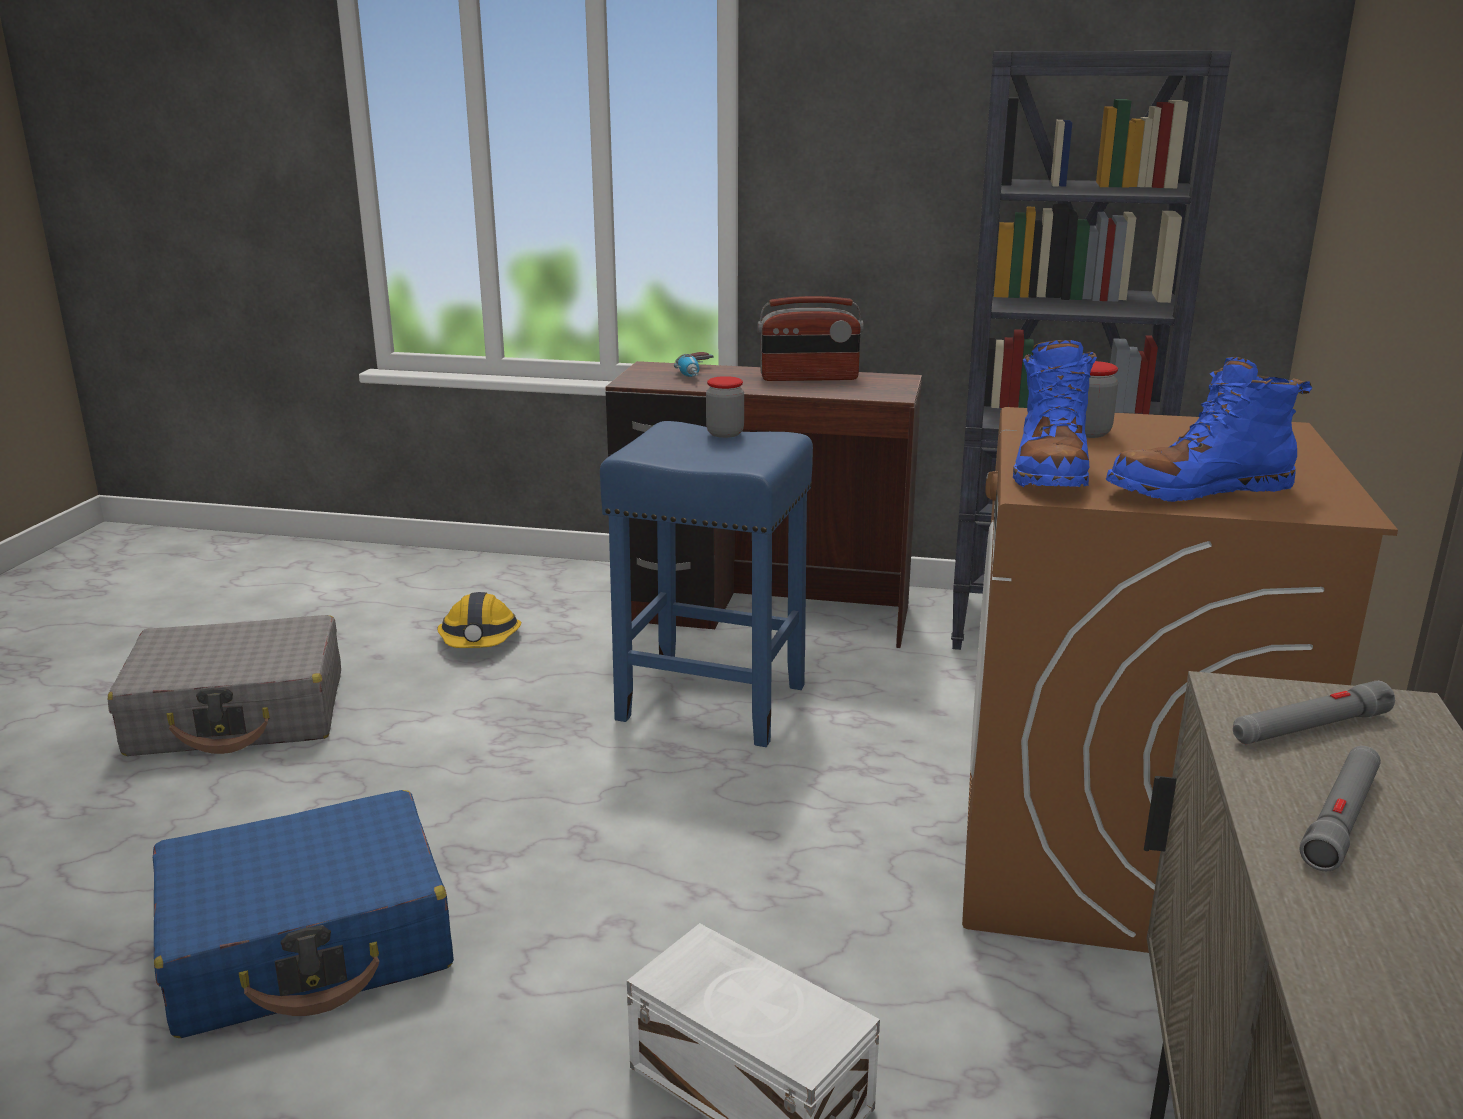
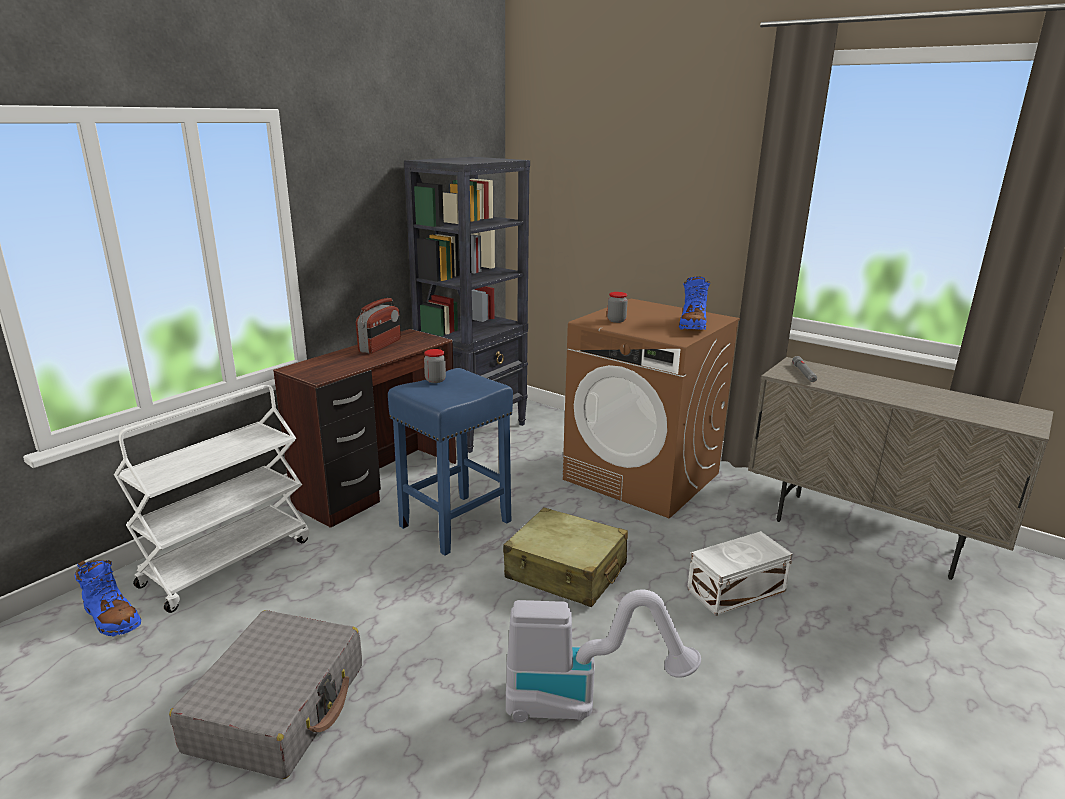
camera: 65 degrees left, 0 degrees up
(309, 943) = (582, 701): blue suitcase -> vacuum cleaner
(480, 640) = (294, 581): hard hat -> none
(494, 591) = (228, 561): none -> white cart
(653, 842) = (566, 572): none -> beige suitcase
(696, 374) = (331, 363): power drill -> none
(1050, 471) = (658, 334): blue boot -> blue boot (111, 617)
(1341, 818) = (853, 385): grey flashlight -> none

